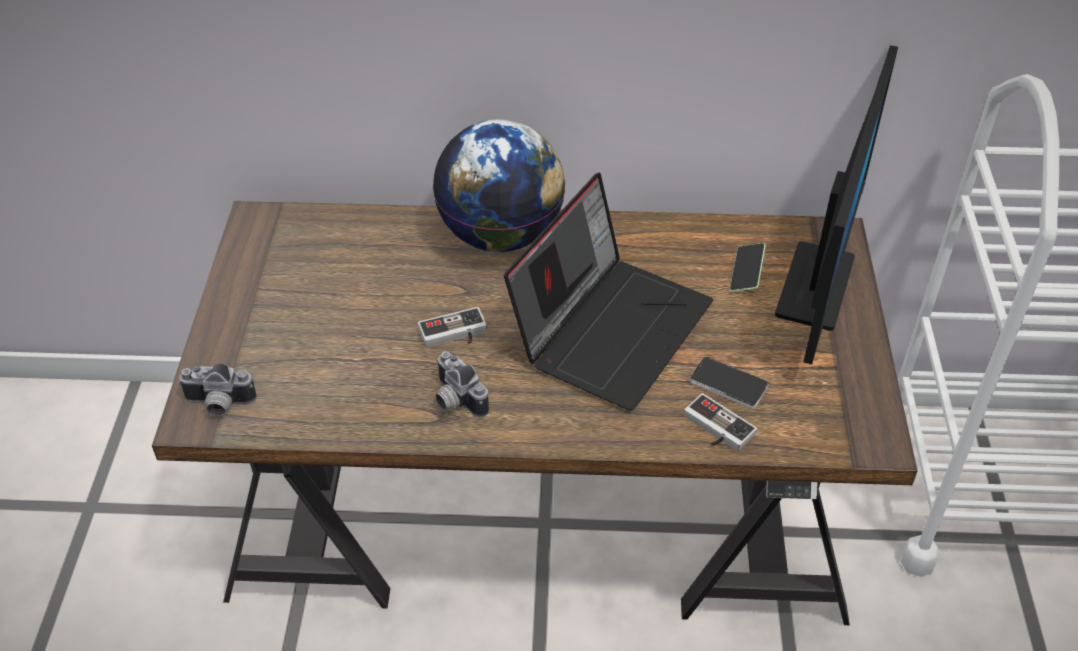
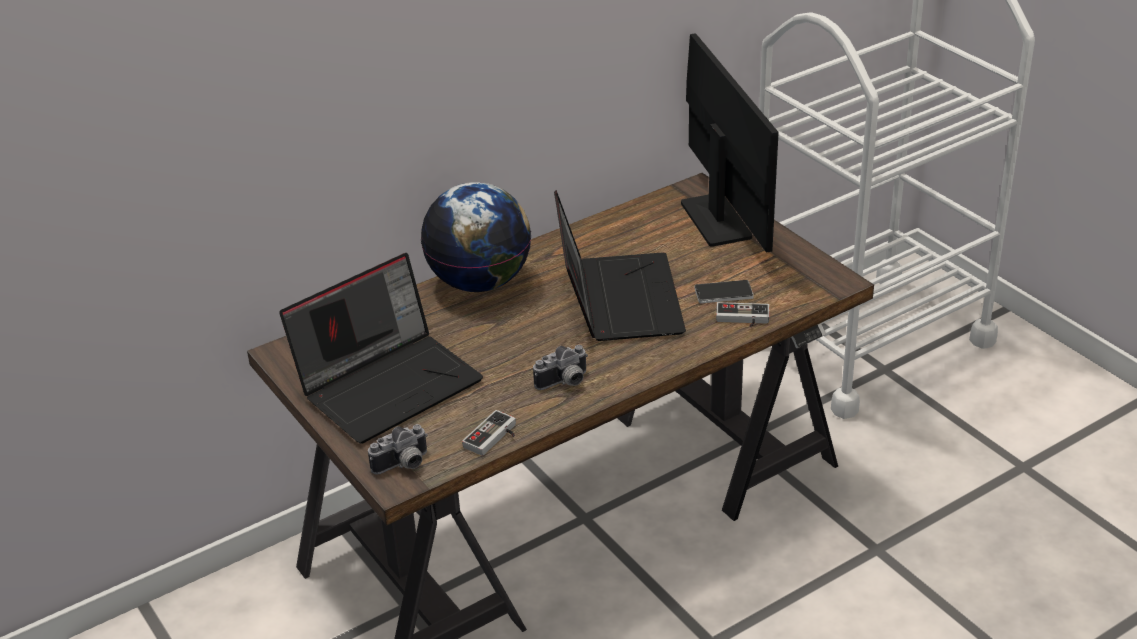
camera: 35 degrees left, 10 degrees down
(304, 305) = (389, 383): none -> laptop
(454, 335) = (519, 350): game controller -> game controller (494, 438)
(455, 400) = (564, 383): camera -> camera turned 45 degrees counterclockwise
(746, 274) = (667, 232): phone -> none

